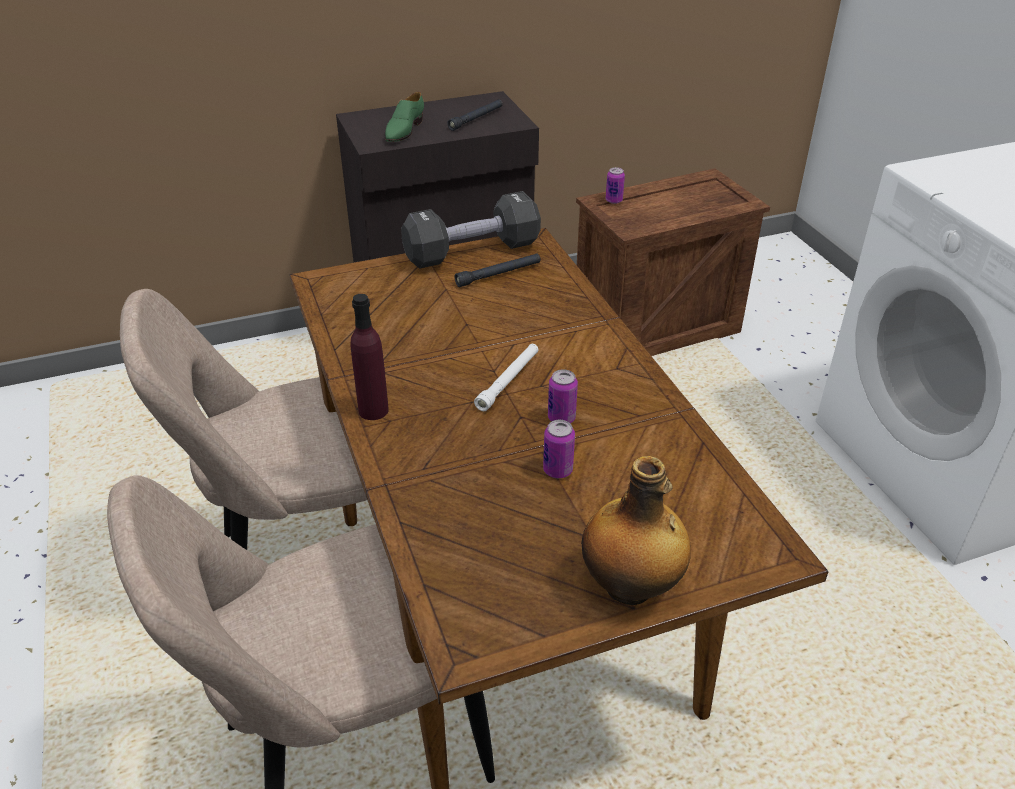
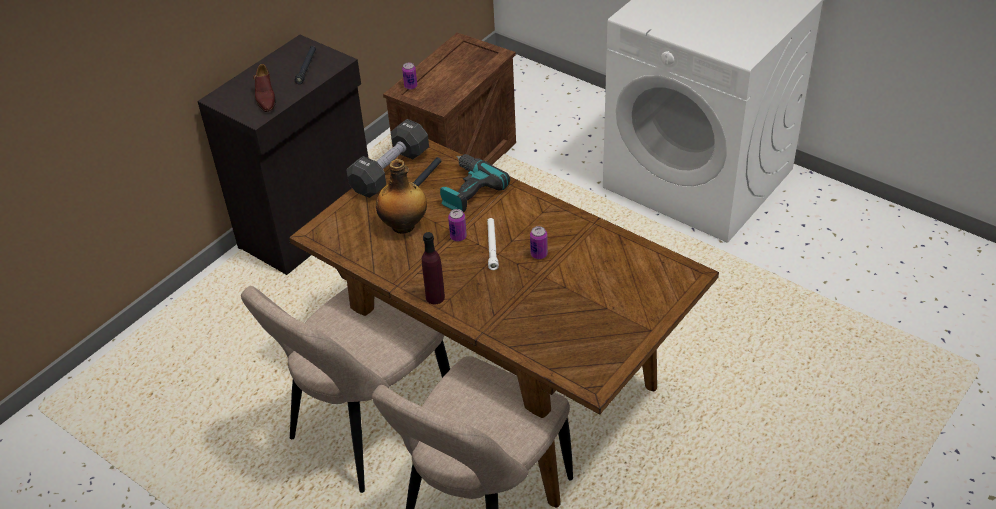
camera: 30 degrees left, 5 degrees up
(404, 130) = (265, 97): green shoe -> brown shoe
(543, 305) = (468, 190): none -> power drill
(557, 470) = (561, 283): can -> can (458, 237)
(631, 587) = (642, 322): bottle -> bottle (404, 226)

